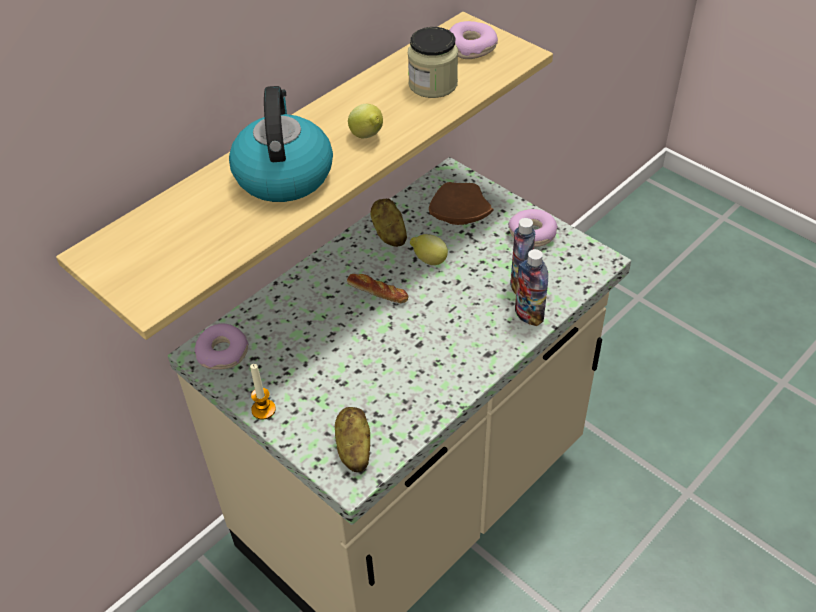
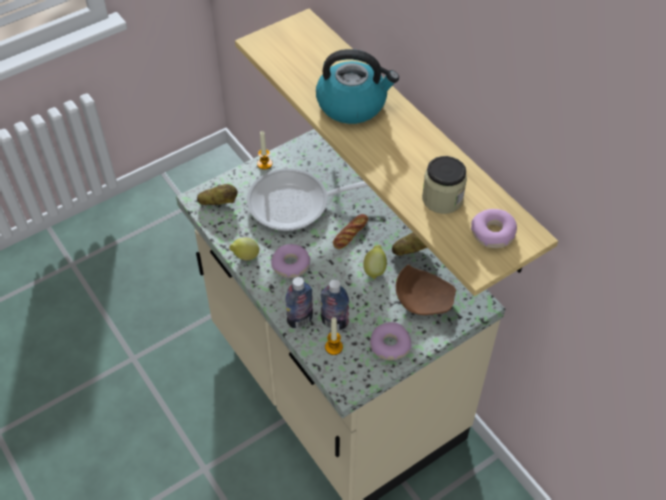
camera: 100 degrees right, 5 degrees up
(223, 353) = (317, 148): donut -> donut (291, 265)
(338, 356) = (296, 204): none -> frying pan
(367, 137) = (383, 151): lemon -> lemon (245, 257)
(554, 279) = (334, 347): none -> candle

